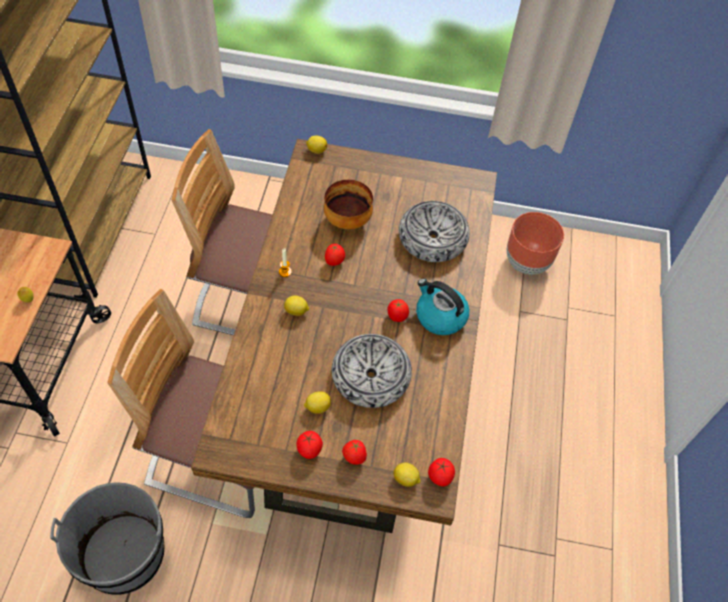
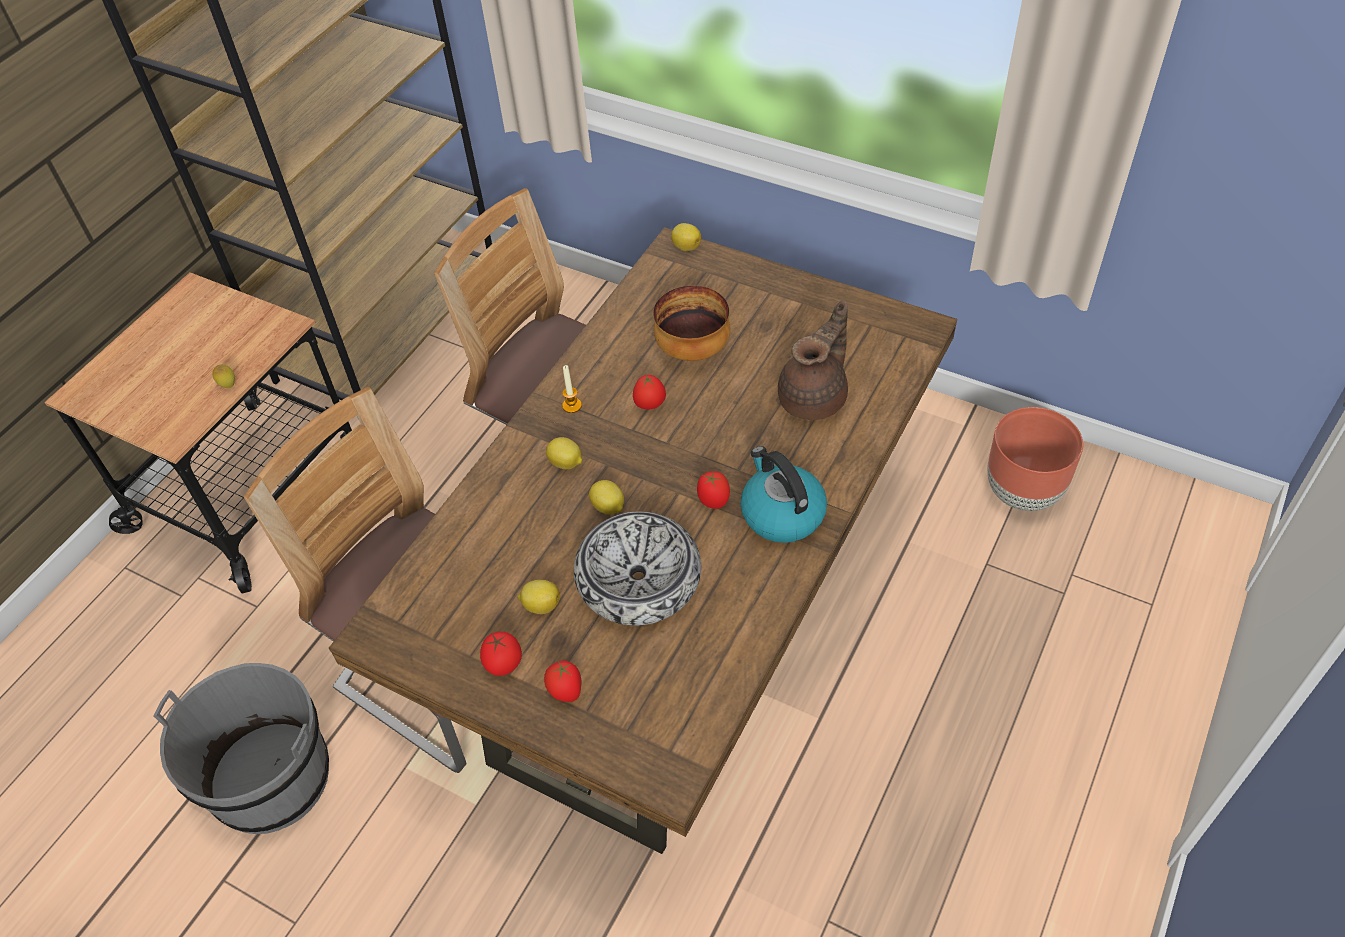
camera: 25 degrees right, 5 degrees down
(406, 479) = (632, 743): lemon -> lemon (608, 507)
(433, 238) = (815, 398): bowl -> brown teapot
(439, 477) = (686, 754): tomato -> none

